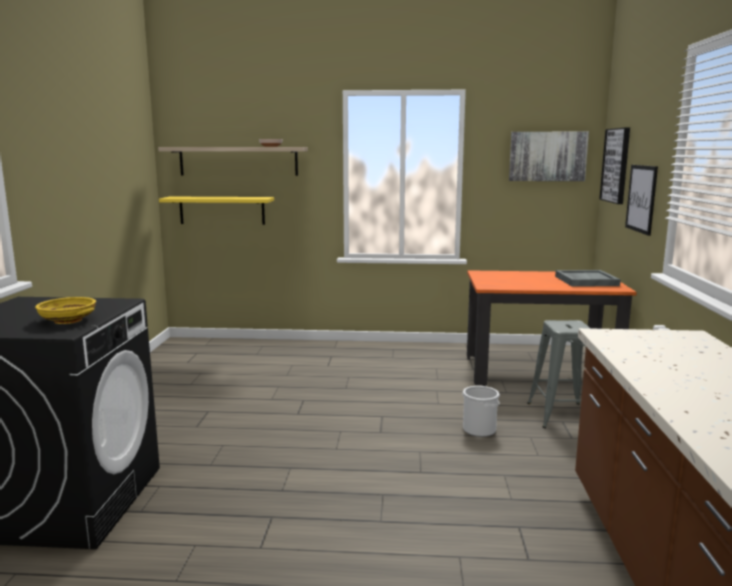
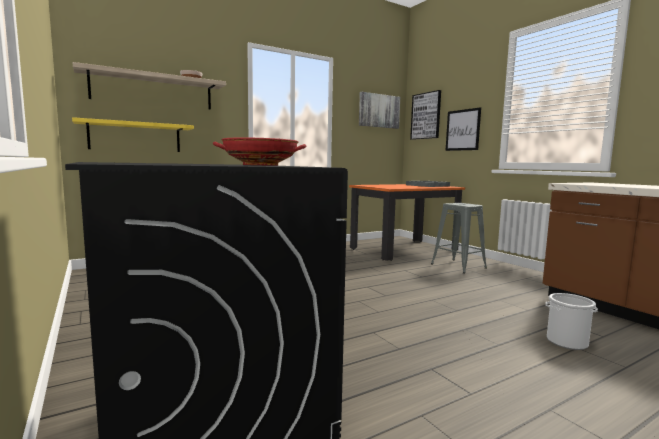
camera: 35 degrees left, 5 degrees down
(67, 320) = (260, 165): yellow bowl -> red bowl
(479, 430) = (437, 281): bucket -> bucket (567, 342)

